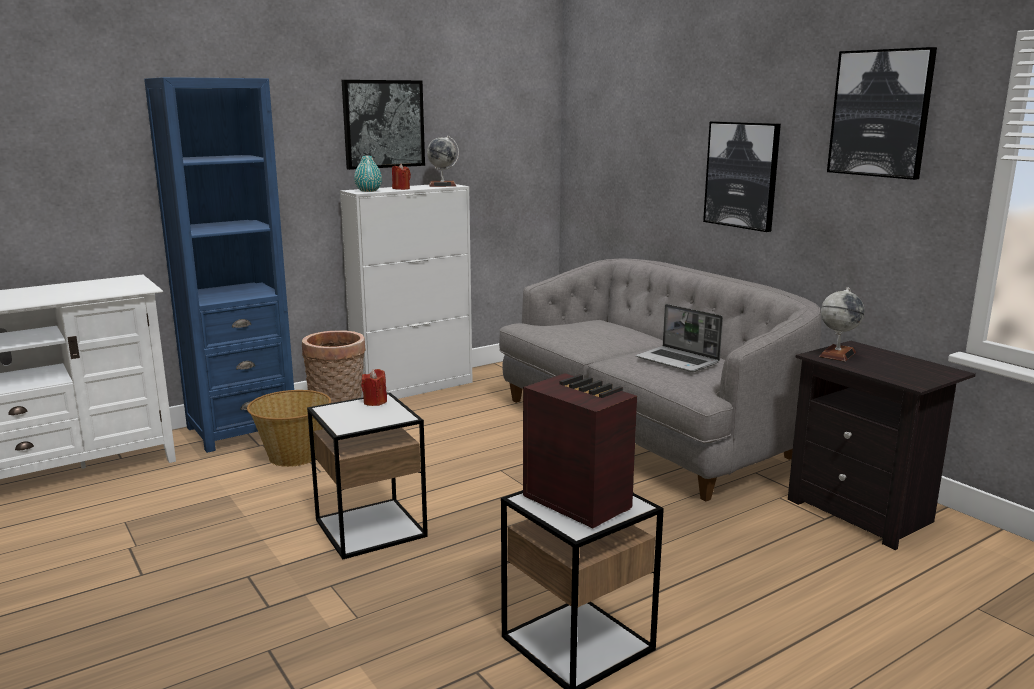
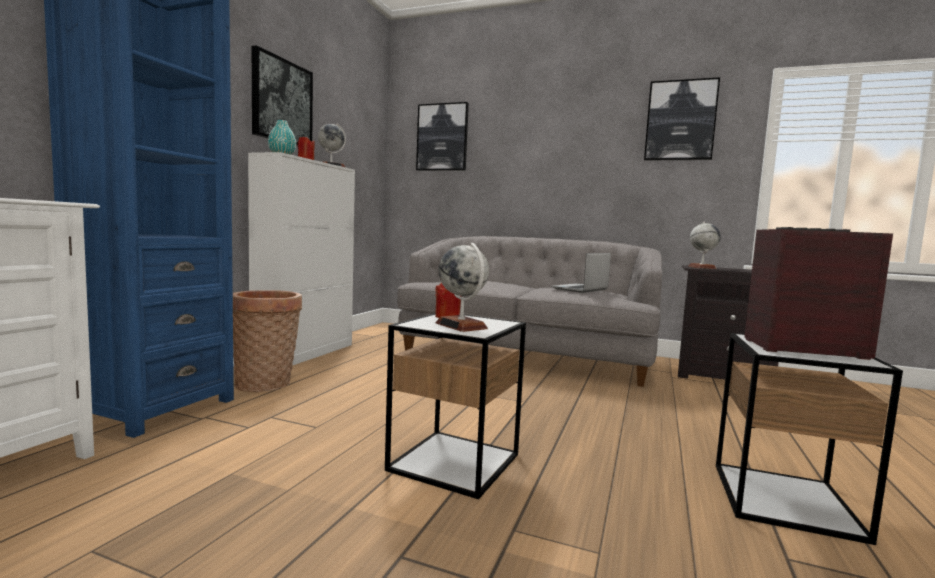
camera: 35 degrees left, 10 degrees down
(293, 456) = (262, 420): basket -> none
(355, 417) = (461, 326): none -> globe
(678, 361) = (580, 289): laptop -> laptop turned 120 degrees clockwise
(742, 175) = (568, 168): picture -> picture (442, 137)

